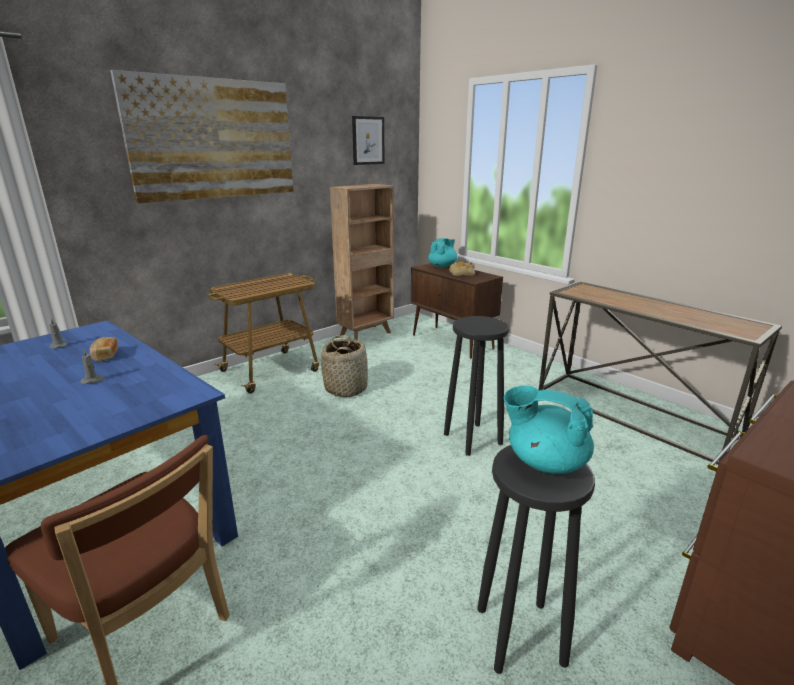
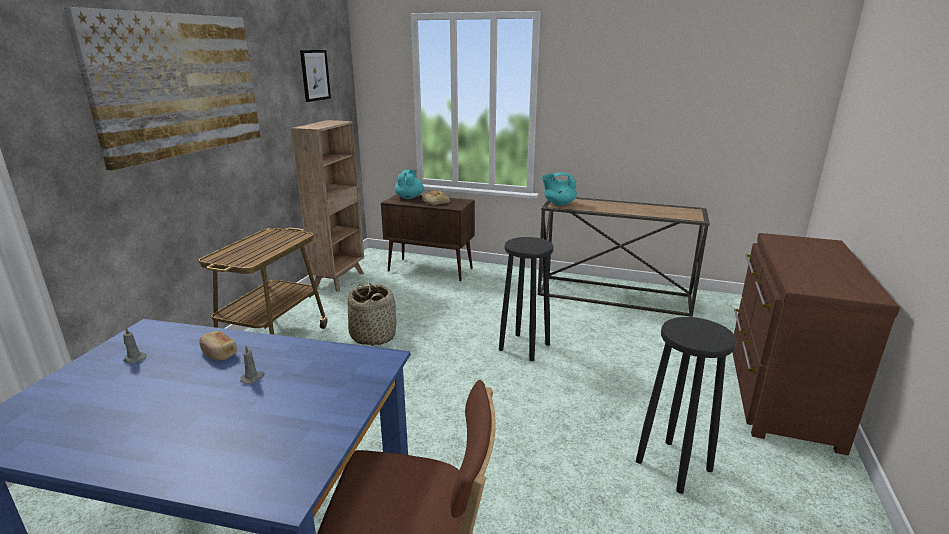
camera: 30 degrees left, 0 degrees up
(545, 462) = (695, 328): turquoise teapot -> turquoise teapot (558, 204)

